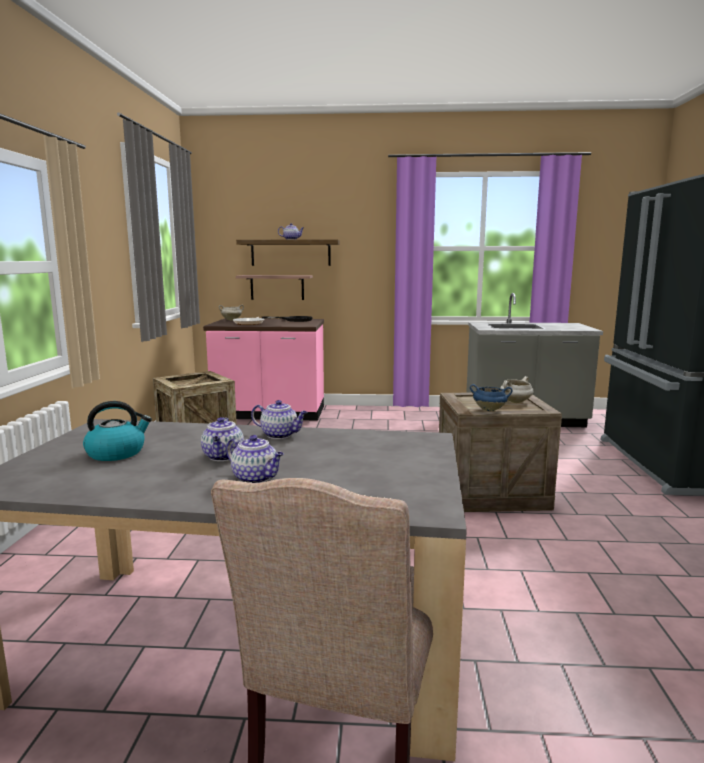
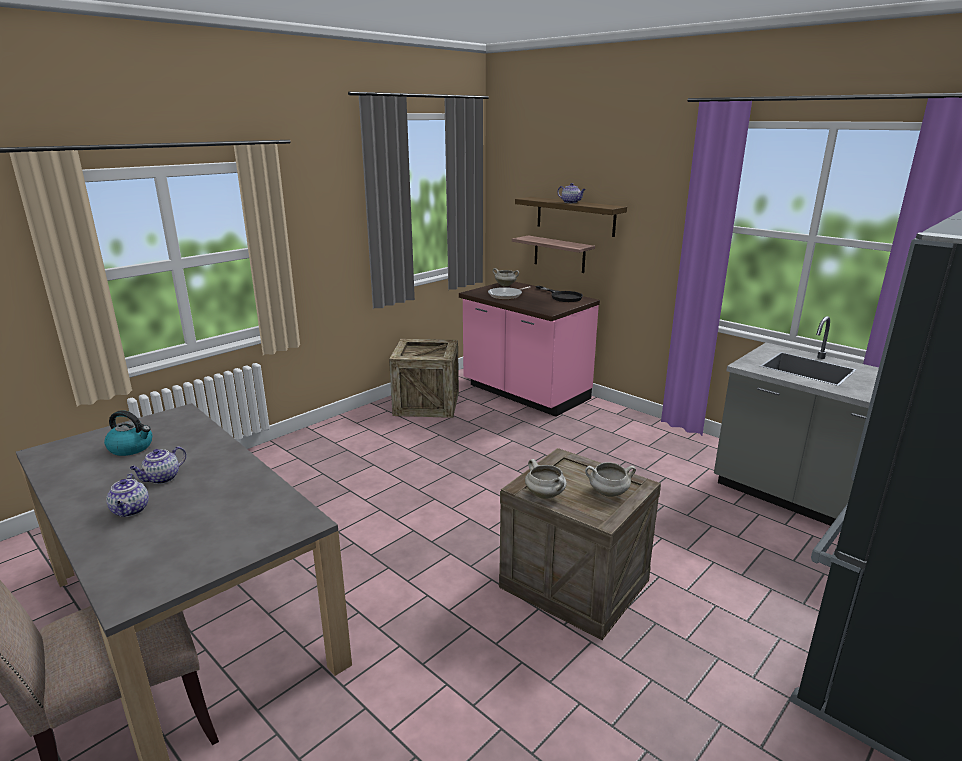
camera: 40 degrees right, 10 degrees up
(280, 435) = (234, 469): teapot -> none
(490, 410) = (546, 495): blue cooking pot -> white cooking pot

